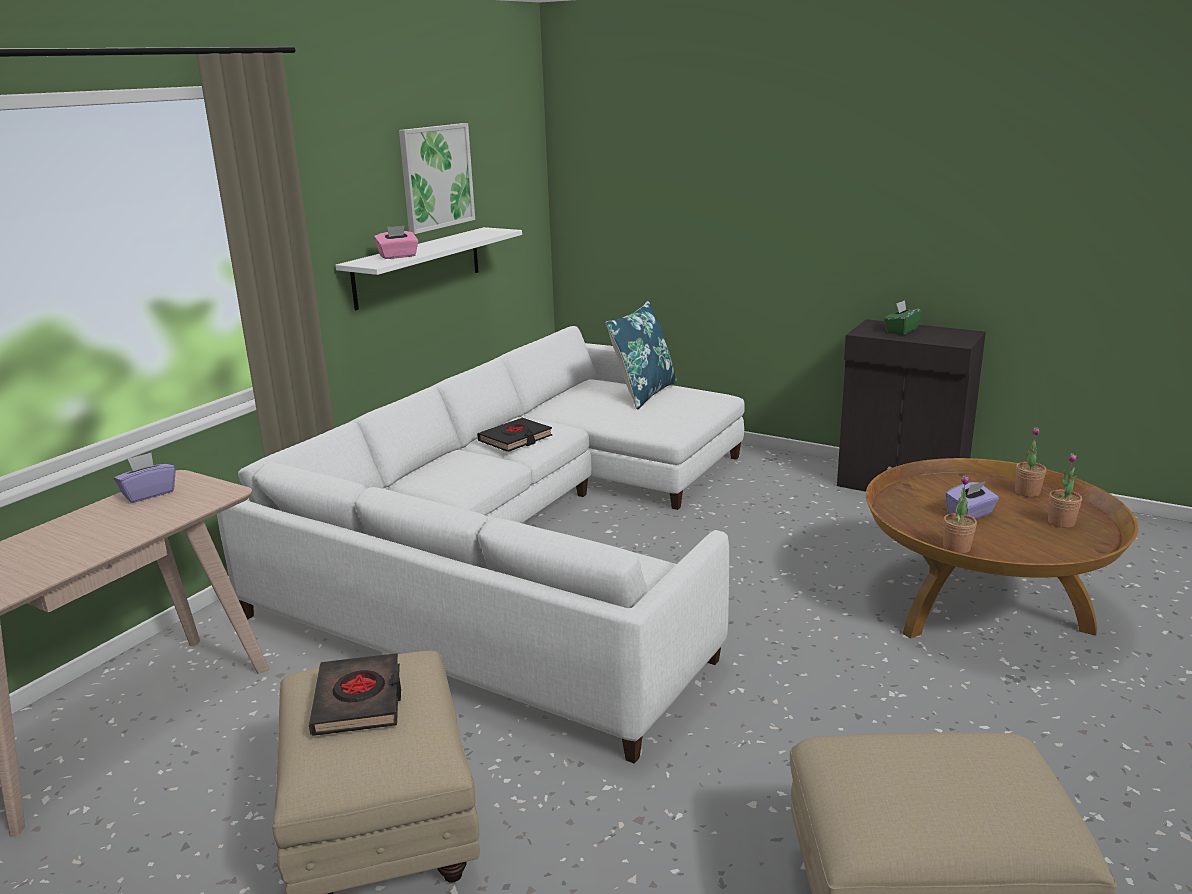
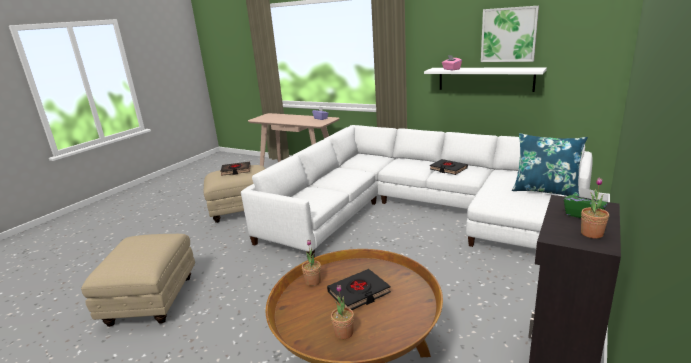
camera: 90 degrees right, 0 degrees up
(970, 514) = (359, 293): purple tissue box -> black book
(1027, 492) = (399, 327): potted plant -> potted plant (591, 234)

